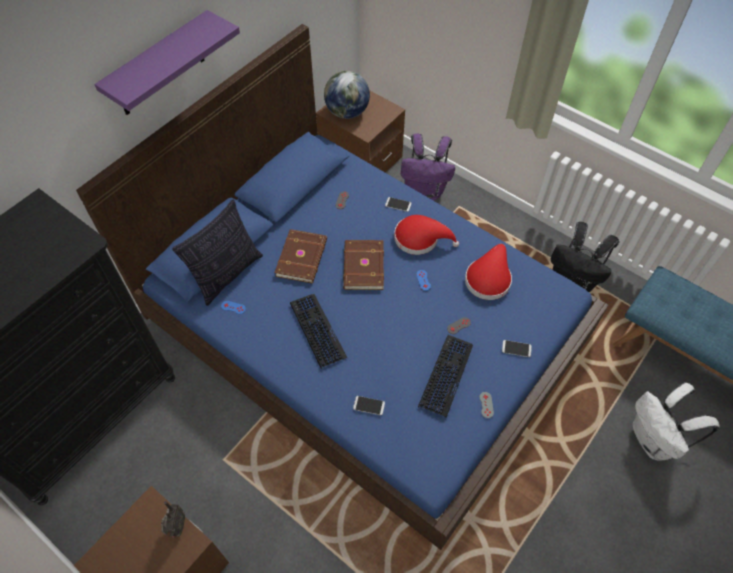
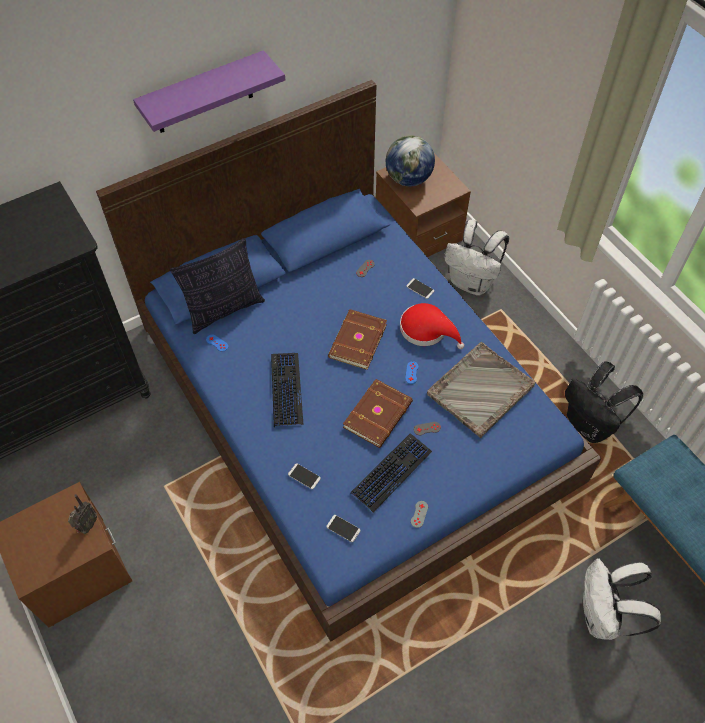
camera: 20 degrees right, 0 degrees up
(303, 258) = (302, 314): brown book -> brown book (379, 415)
(425, 191) = (472, 283): purple backpack -> white backpack
(488, 278) = (479, 390): red hat -> grey tray
(516, 348) = (475, 470): phone -> phone (343, 528)

